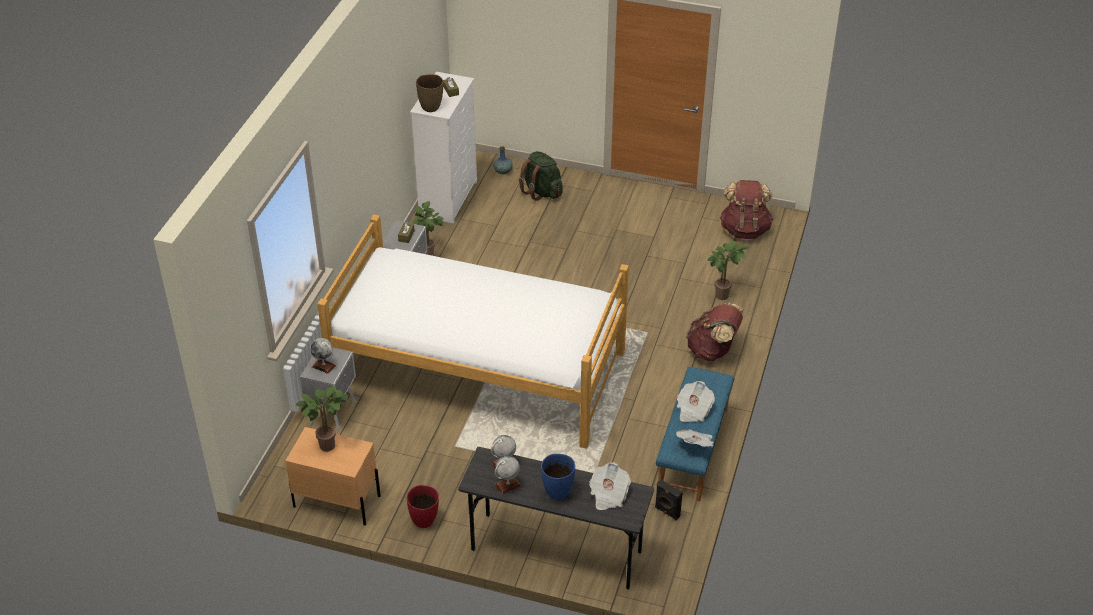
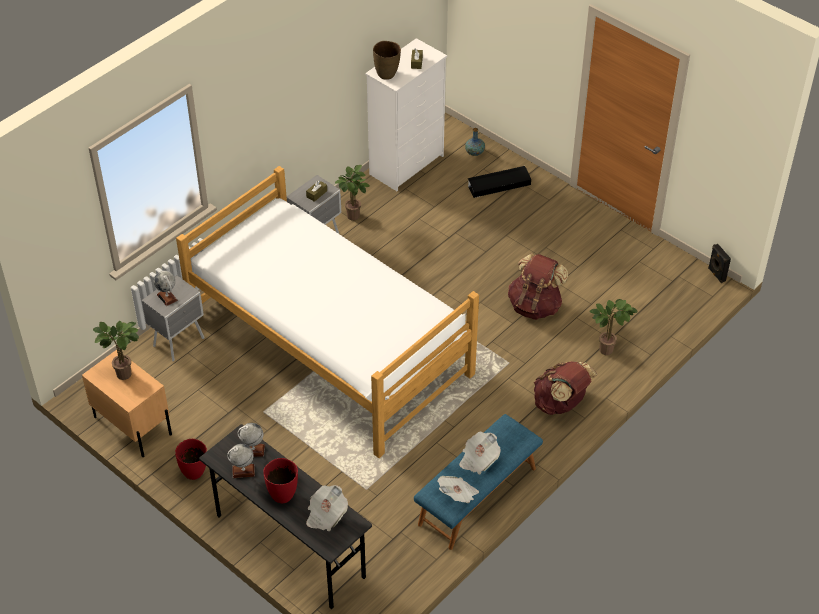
camera: 25 degrees right, 5 degrees up
(541, 192) = (498, 185): green backpack -> black storage box
(557, 492) = (282, 494): blue vase -> red vase
(667, 512) = (413, 549): black speaker -> black speaker (716, 274)
(744, 229) = (674, 288): brown backpack -> brown backpack (535, 306)

